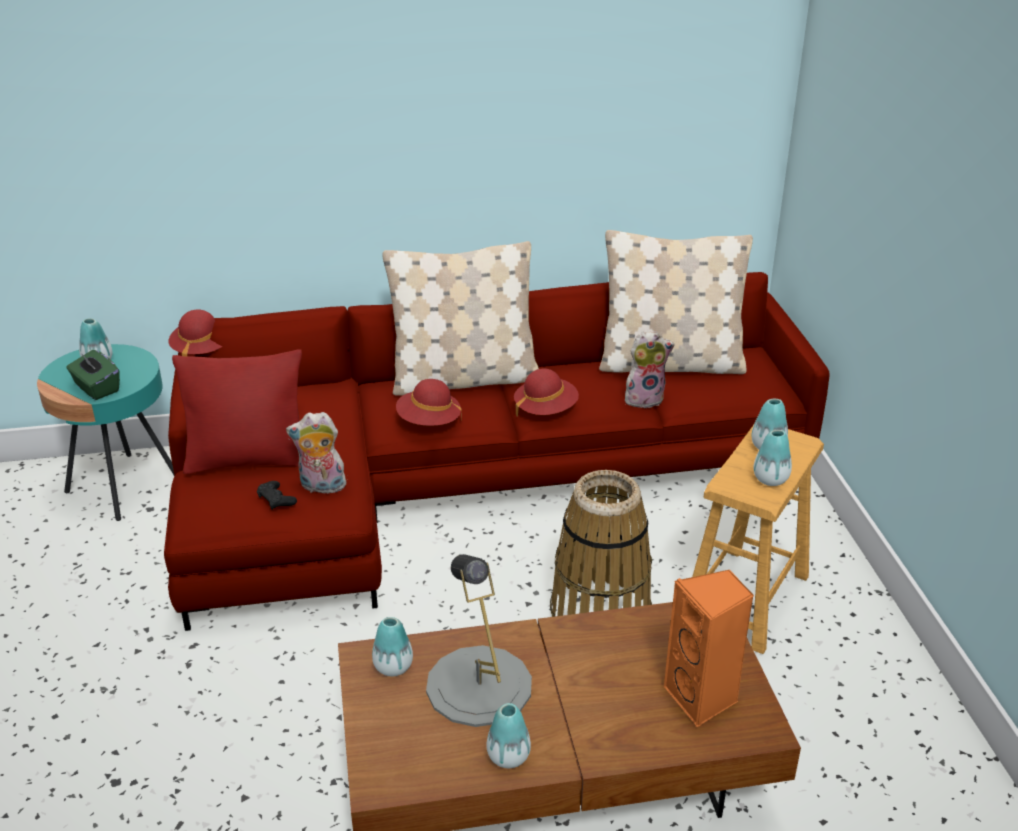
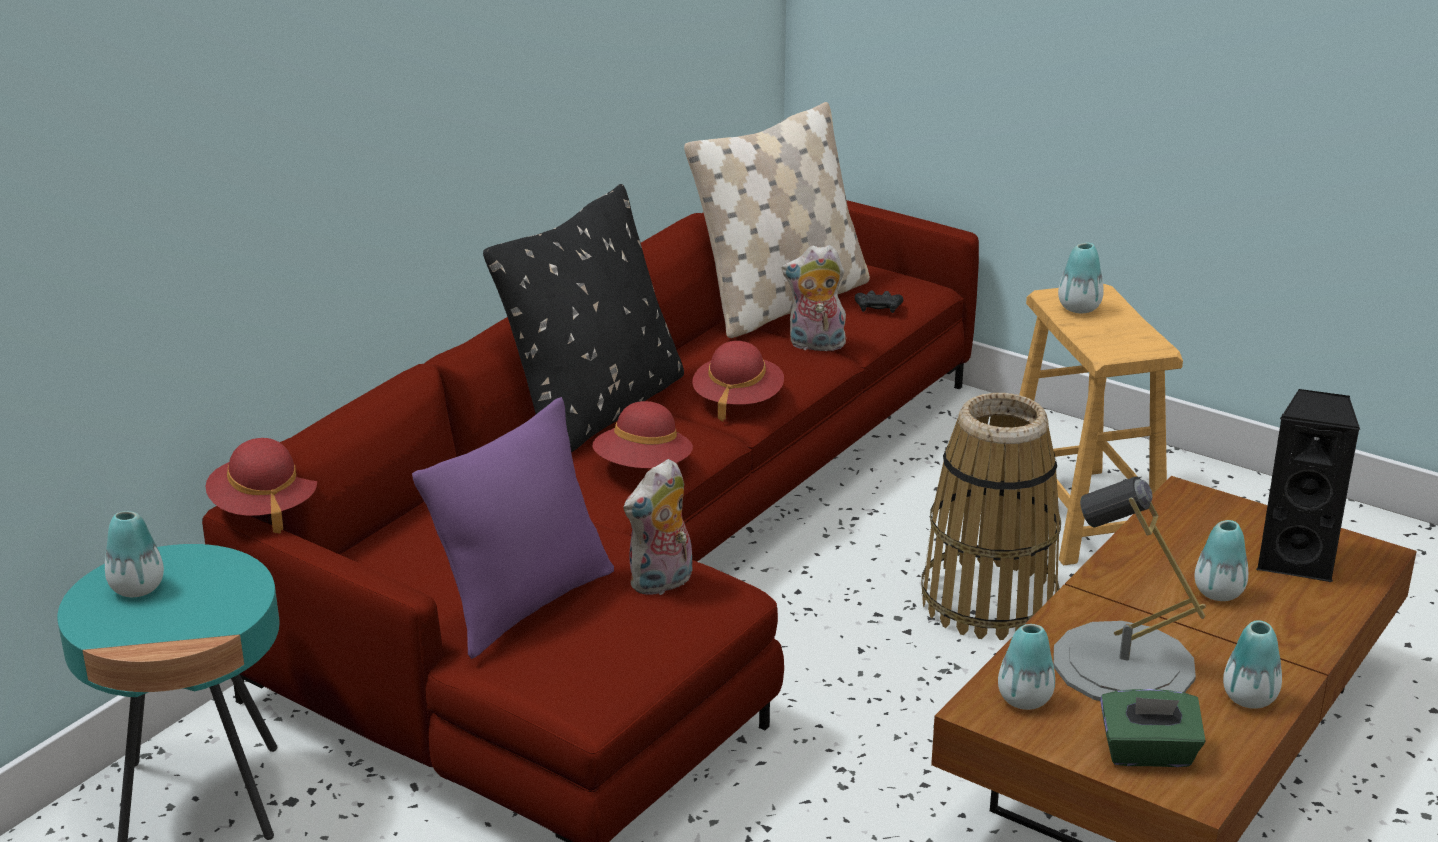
camera: 45 degrees left, 5 degrees down
(96, 388) = (207, 615): green tissue box -> green tissue box (1148, 753)
(249, 460) = (525, 604): red pillow -> purple pillow
(276, 499) = (643, 619): black game controller -> black game controller (878, 307)
(464, 379) = (596, 411): beige pillow -> black pillow
(644, 398) = (815, 345): plush toy -> plush toy turned 120 degrees counterclockwise
(702, 698) = (1297, 560): orange speaker -> black speaker
(770, 479) = (1131, 332): vase -> vase (1218, 593)

